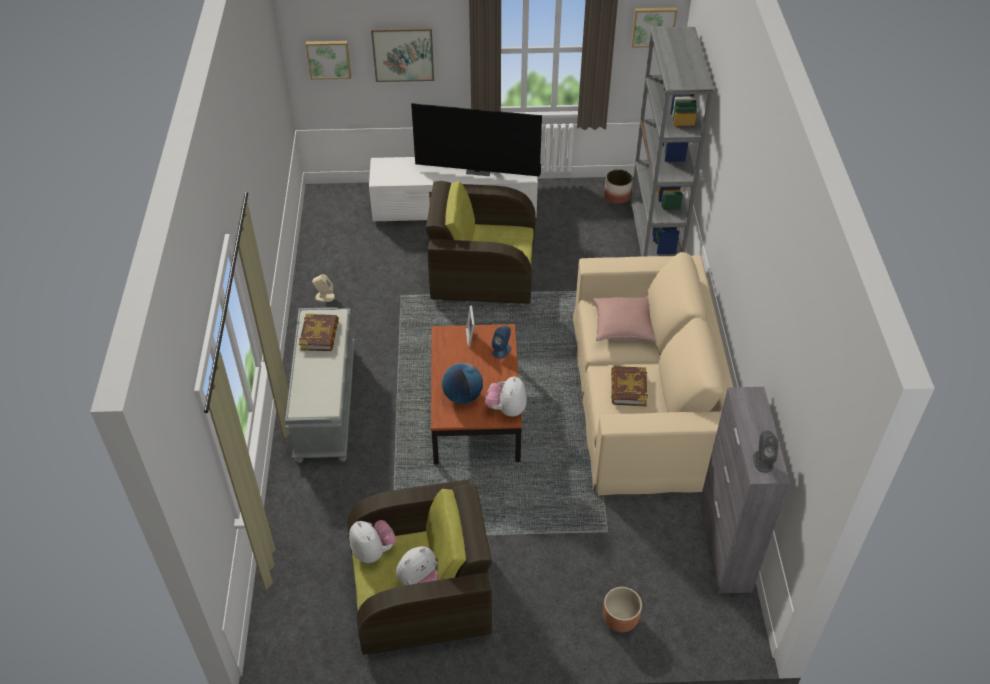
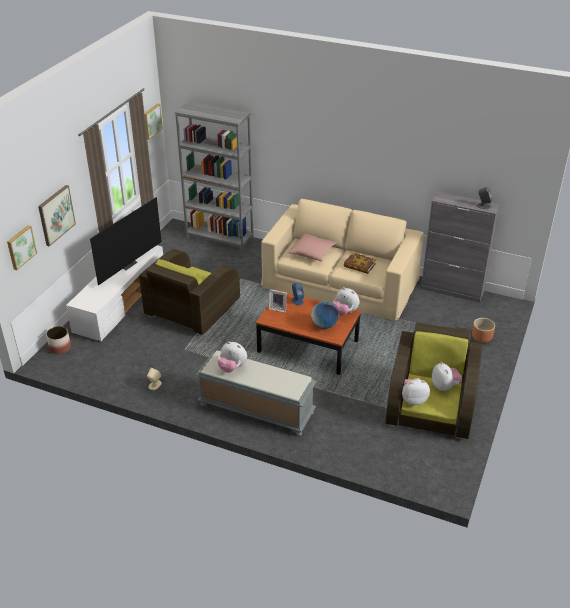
camera: 65 degrees left, 10 degrees down
(319, 335) = (232, 368): book -> plush toy
(617, 196) = (173, 239): planter -> planter (60, 347)

